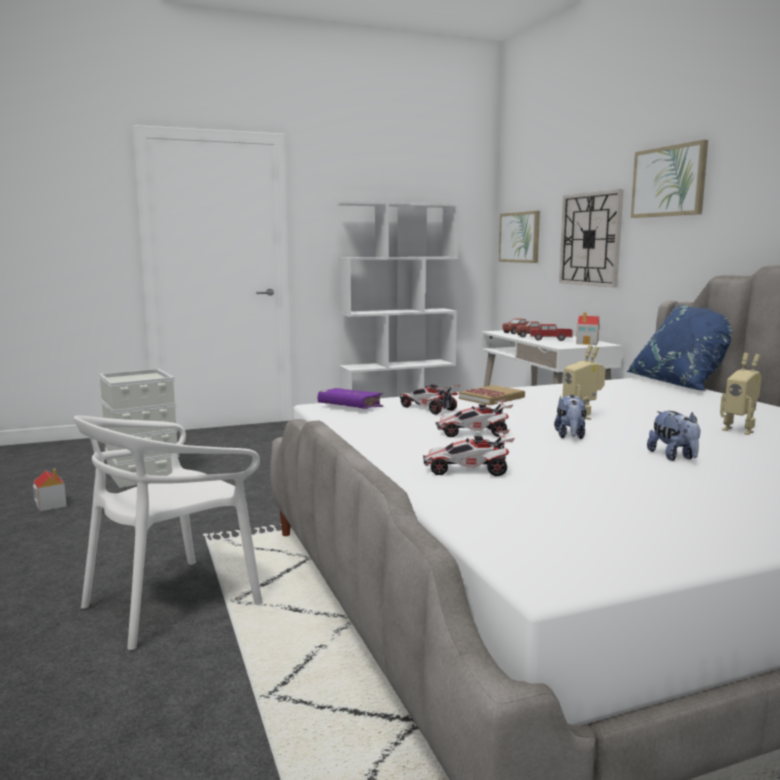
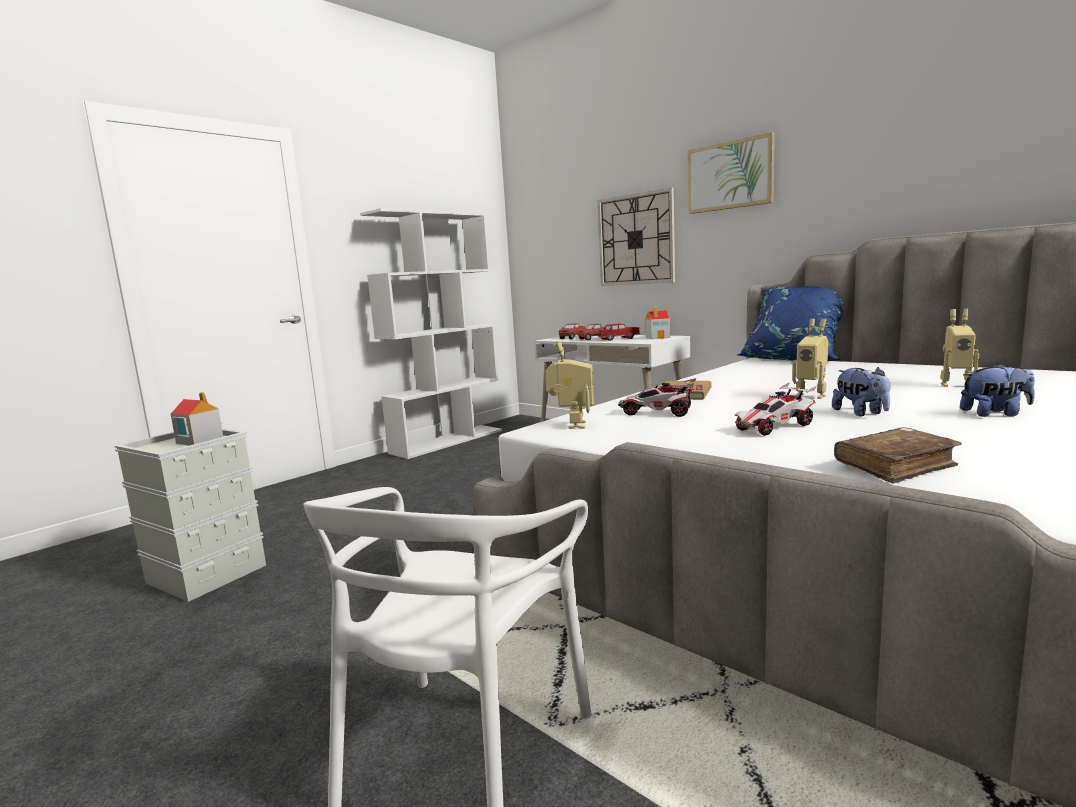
camera: 25 degrees left, 0 degrees up
(51, 505) = (92, 659): toy house -> toy house (199, 440)
(350, 407) = (572, 425): purple book -> toy robot
(467, 471) = (895, 466): toy car -> brown book
(520, 237) = (541, 247): picture -> none
(674, 457) = (995, 414): plush toy -> plush toy turned 45 degrees counterclockwise

